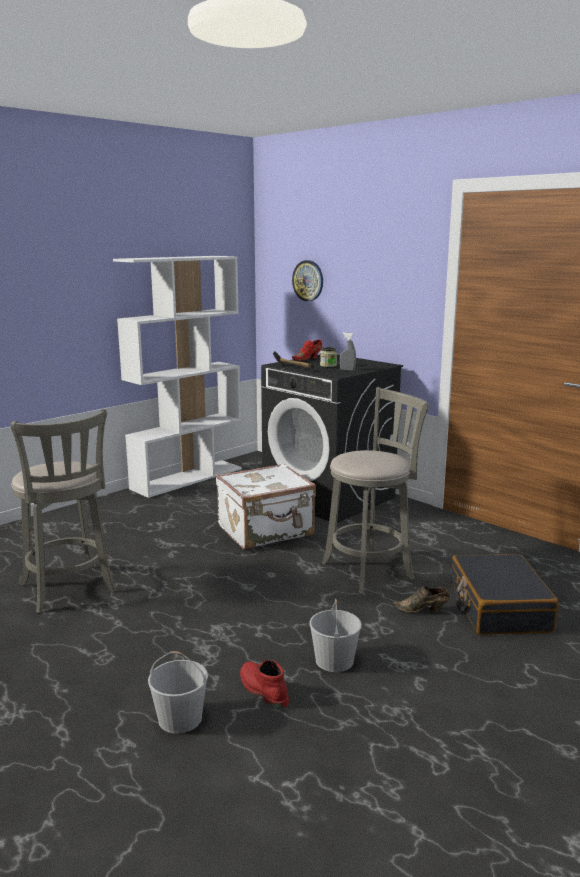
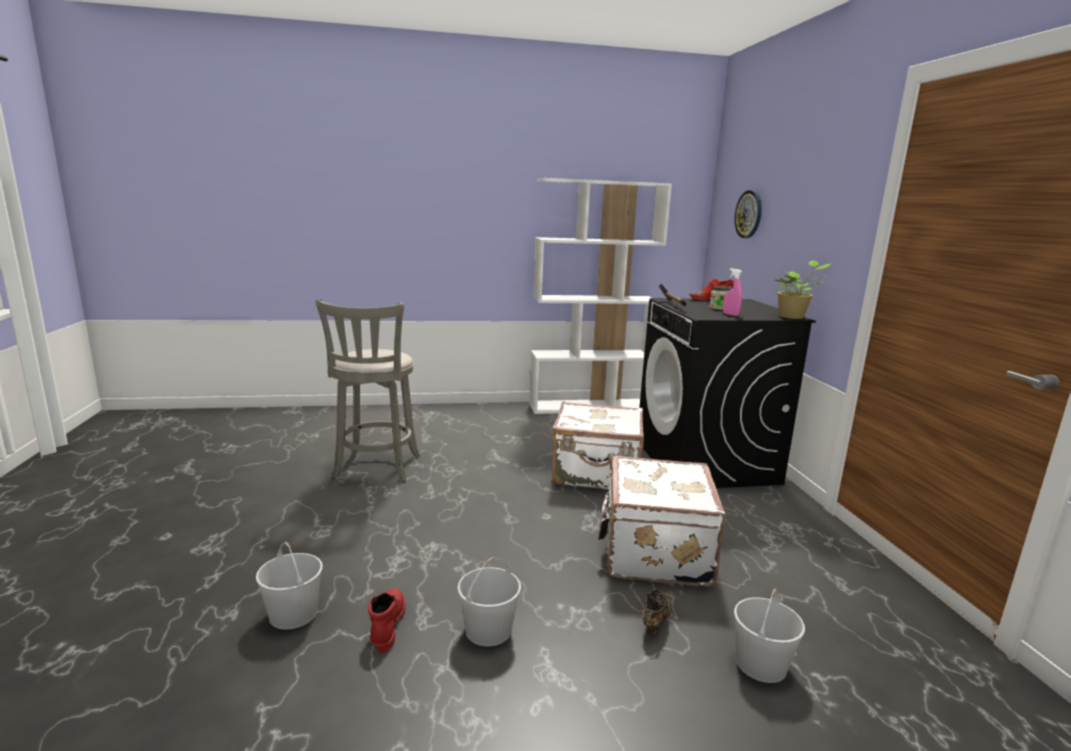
camera: 35 degrees right, 0 degrees up
(347, 370) = (730, 314): grey spray bottle -> pink spray bottle
(371, 570) = (653, 551): grey stool -> white suitcase
(386, 364) = (793, 317): none -> potted plant
(422, 610) = (655, 622): brown shoe -> brown shoe turned 75 degrees clockwise
(498, 608) = (761, 664): black suitcase -> white bucket

